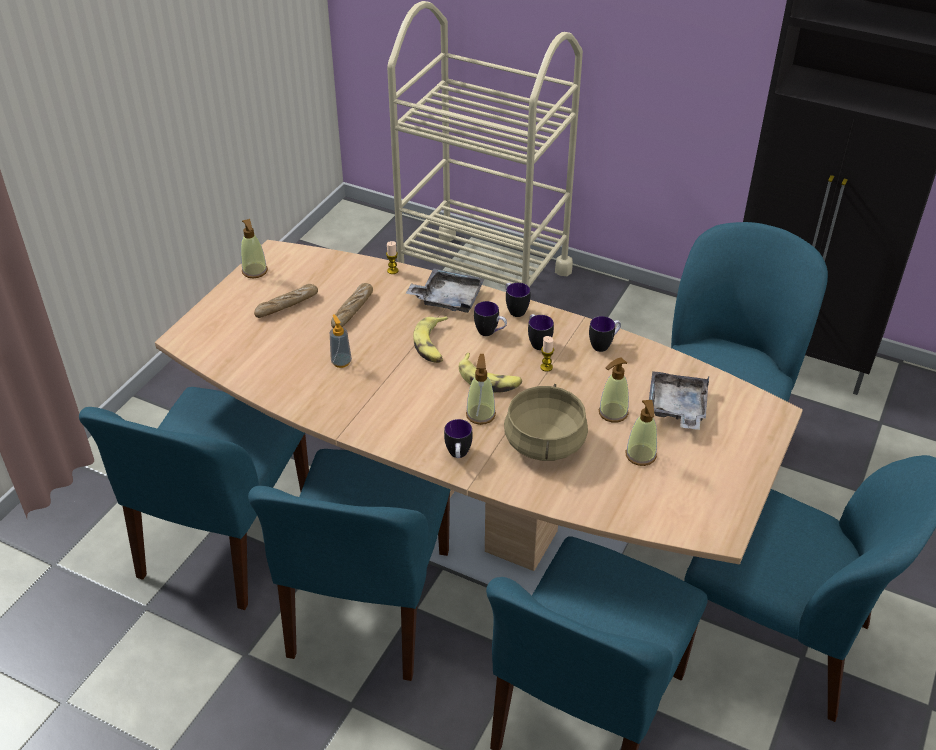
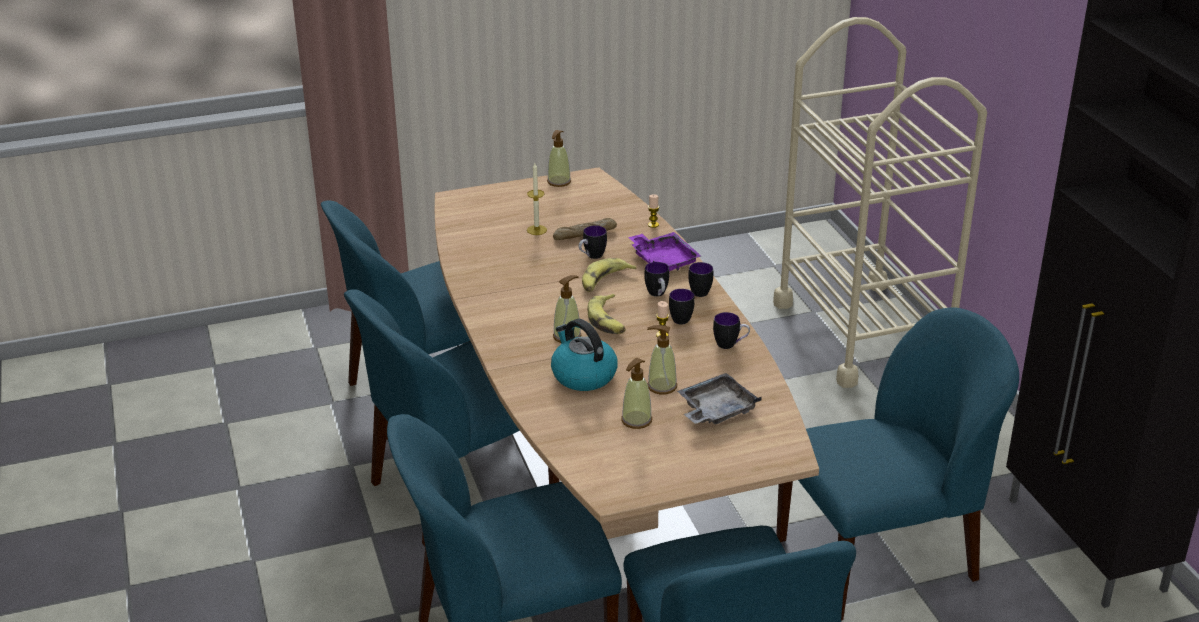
camera: 45 degrees right, 10 degrees down
(287, 306) = (546, 211): bread -> none
(305, 328) = (536, 230): none -> candle
(341, 362) = (527, 260): soap dispenser -> none
(448, 299) = (663, 260): grey tray -> purple tray
(458, 456) = (512, 350): mug -> mug (591, 257)
(545, 442) = (583, 375): beige cooking pot -> kettle

